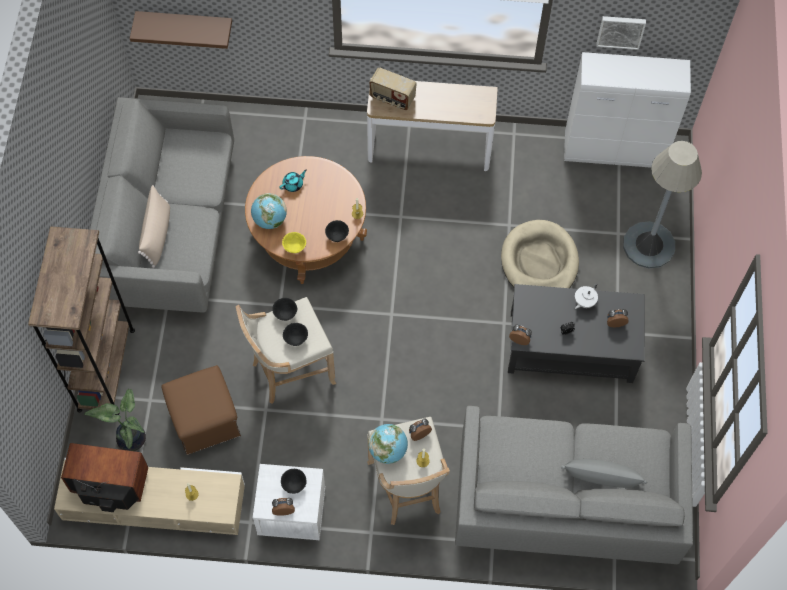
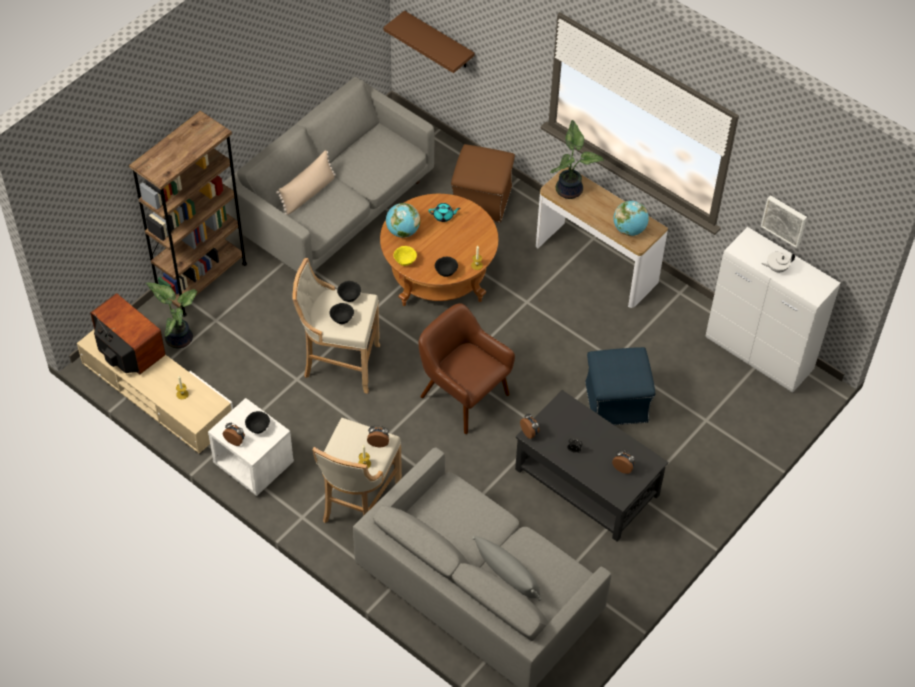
camera: 35 degrees right, 10 degrees down
(205, 421) = (244, 360): brown ottoman -> brown ottoman (481, 200)
(388, 450) = (343, 439): globe -> globe (629, 230)
(392, 98) = (570, 189): radio -> potted plant
(415, 334) = (463, 395): none -> brown armchair
(539, 262) = (616, 402): beige dog bed -> blue ottoman
(584, 302) = (609, 437): white teapot -> white teapot (776, 268)
(649, 245) = (726, 445): grey floor lamp -> none

